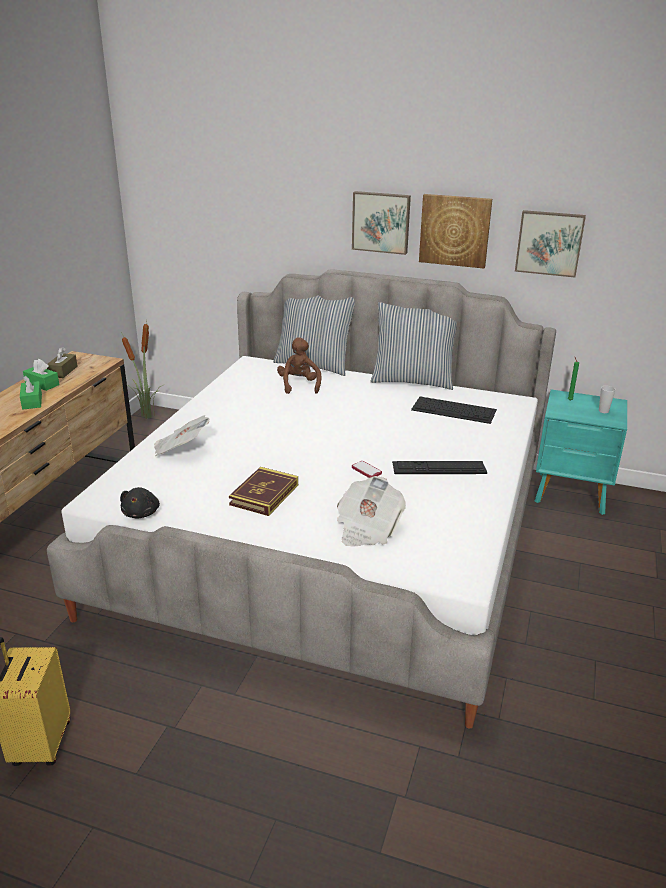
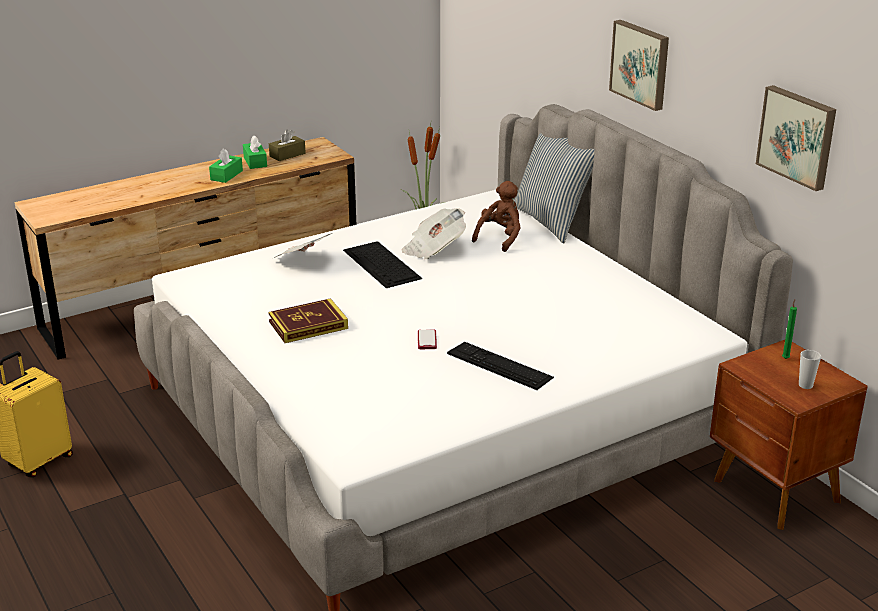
camera: 40 degrees right, 0 degrees up
(141, 513) = (198, 301): black plush toy -> none
(367, 528) = (344, 387): newspaper -> newspaper (433, 249)
(412, 381) = (629, 273): pillow -> none
(454, 410) = (620, 318): keyboard -> keyboard (382, 264)
(455, 230) = (707, 93): picture -> none
(572, 494) = (775, 492): turquoise nightstand -> brown nightstand

